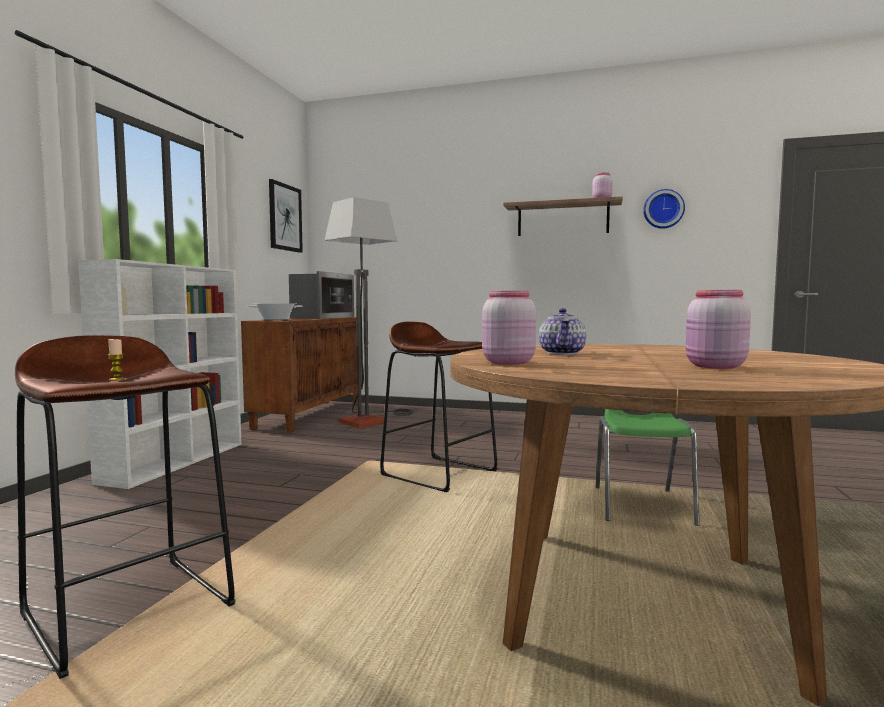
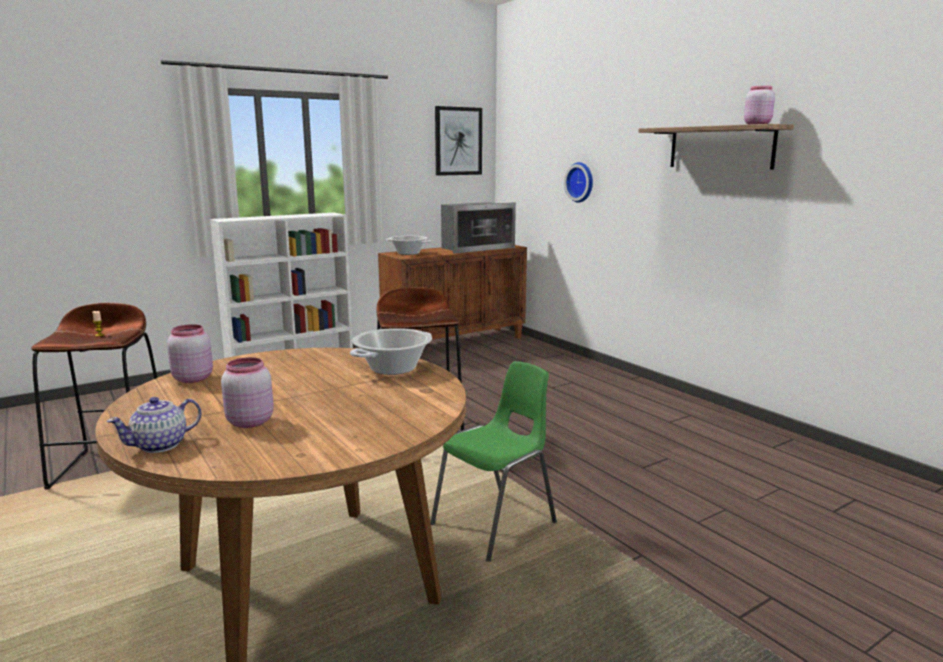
camera: 40 degrees right, 10 degrees up
(371, 420) = (490, 360): floor lamp -> none
(562, 353) = (293, 371): teapot -> teapot (161, 445)
(617, 346) = (393, 368): none -> cooking pot
(663, 209) = (850, 137): wall clock -> wall clock (581, 182)

